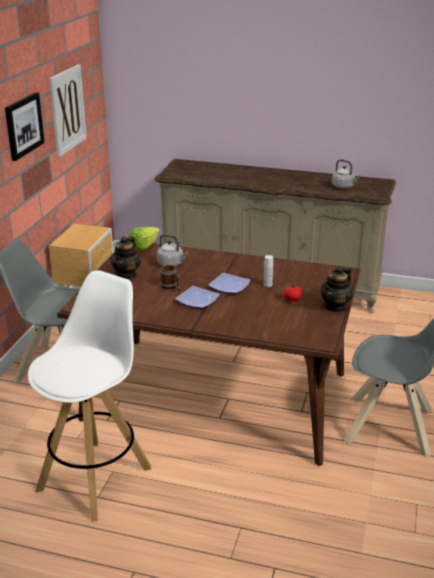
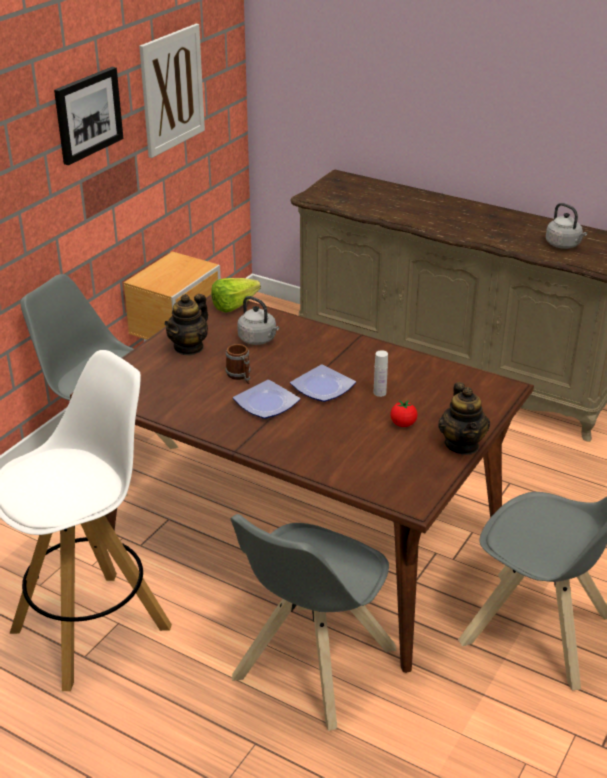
camera: 15 degrees right, 5 degrees up
(257, 473) = (311, 666): none -> grey chair
(335, 306) = (462, 445): teapot -> teapot turned 60 degrees counterclockwise

